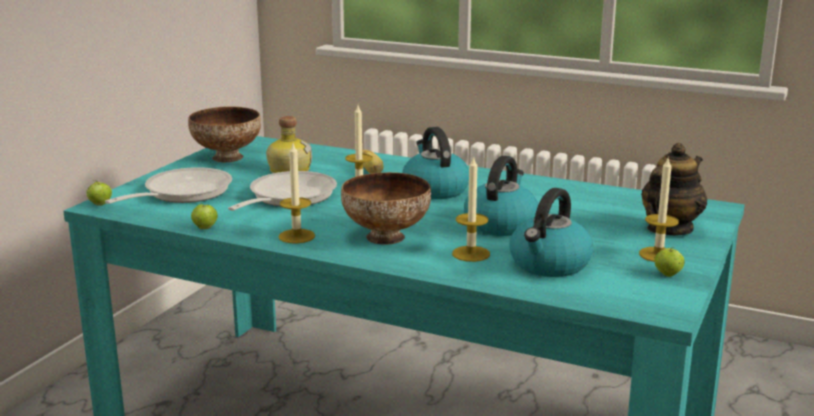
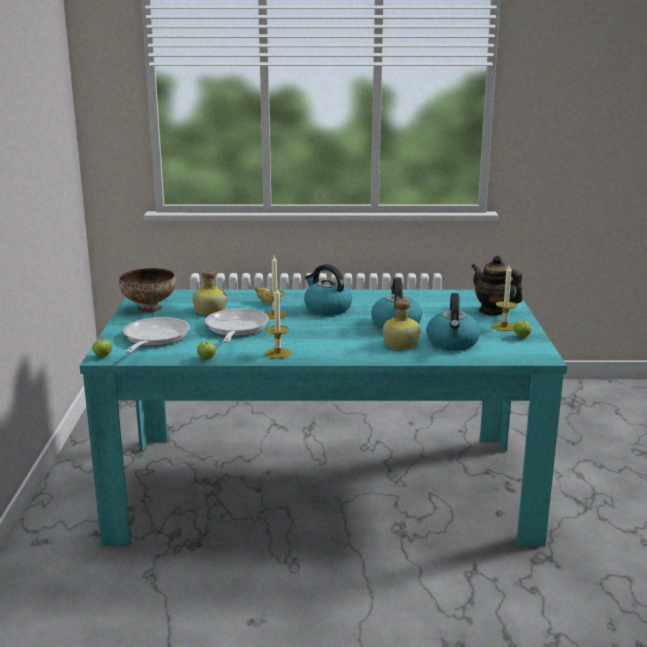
camera: 25 degrees left, 0 degrees up
(386, 238) = (337, 344): bowl -> none
(471, 254) = (400, 344): candle -> bottle
(669, 229) = (493, 311): teapot -> teapot turned 60 degrees counterclockwise

